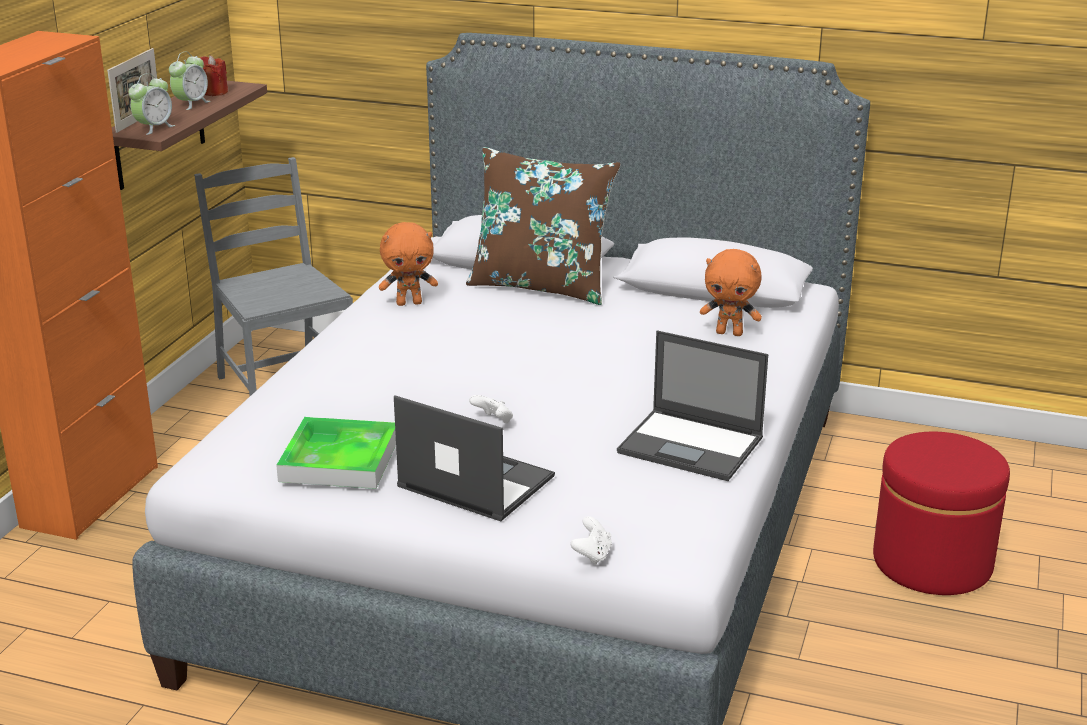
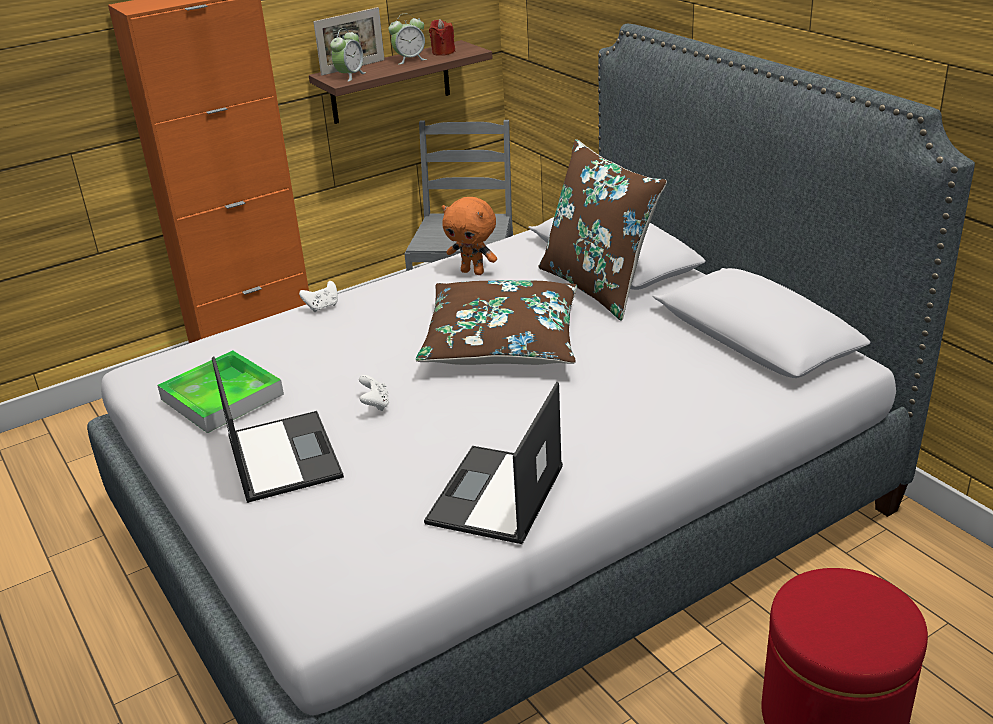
camera: 40 degrees right, 5 degrees up
(154, 128) = (350, 76): alarm clock -> alarm clock turned 45 degrees counterclockwise
(526, 346) = (502, 342): none -> brown pillow
(592, 555) = (263, 569): white game controller -> white game controller (322, 307)
(692, 446) = (495, 496): laptop -> laptop turned 45 degrees clockwise
(730, 333) = (700, 388): orange plush toy -> none

